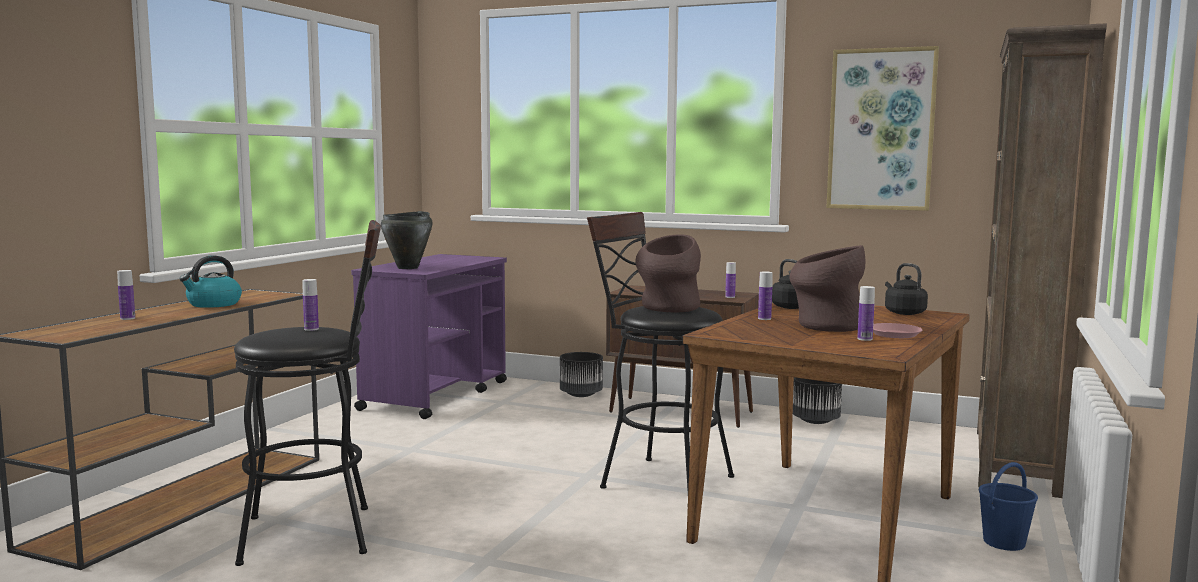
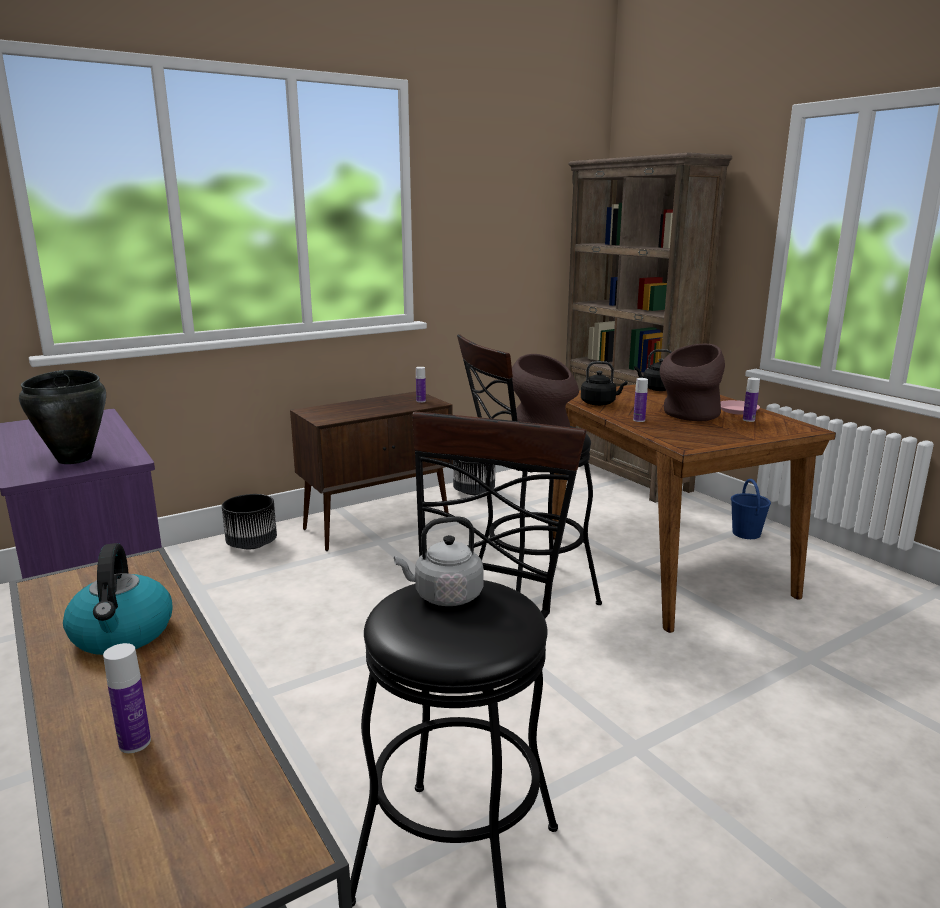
camera: 55 degrees left, 10 degrees up
(311, 329) = (444, 596): bottle -> grey kettle
(881, 129) = (489, 226): picture -> none

